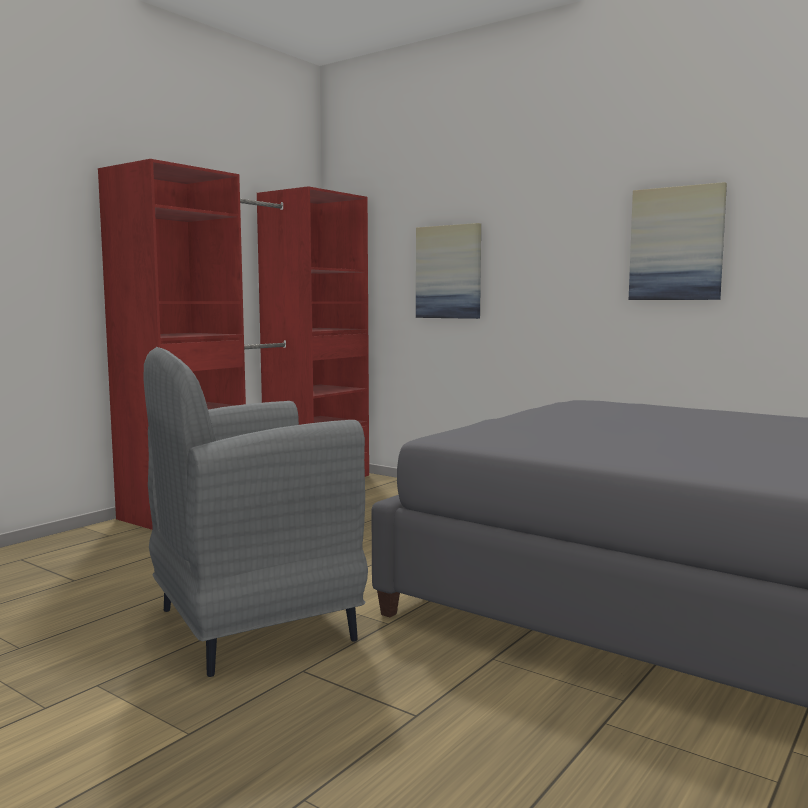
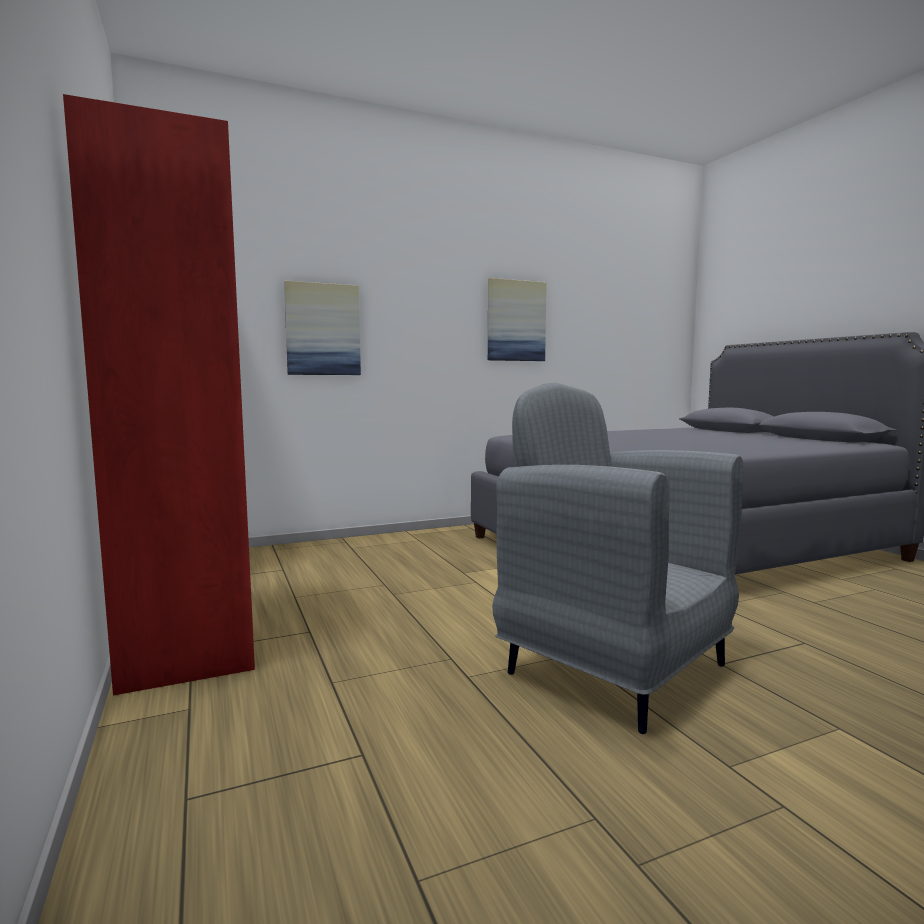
camera: 60 degrees left, 0 degrees up
(251, 626) = (613, 668): grey armchair -> grey armchair turned 135 degrees clockwise

